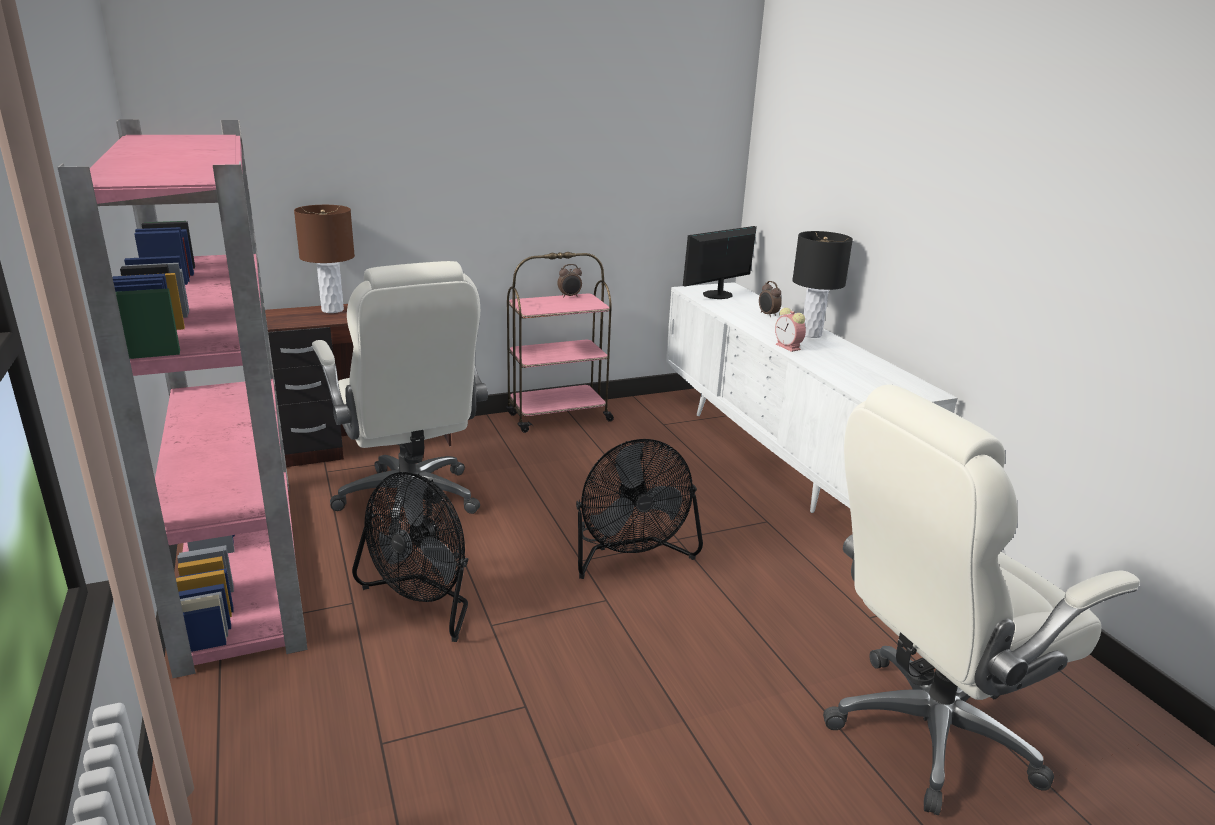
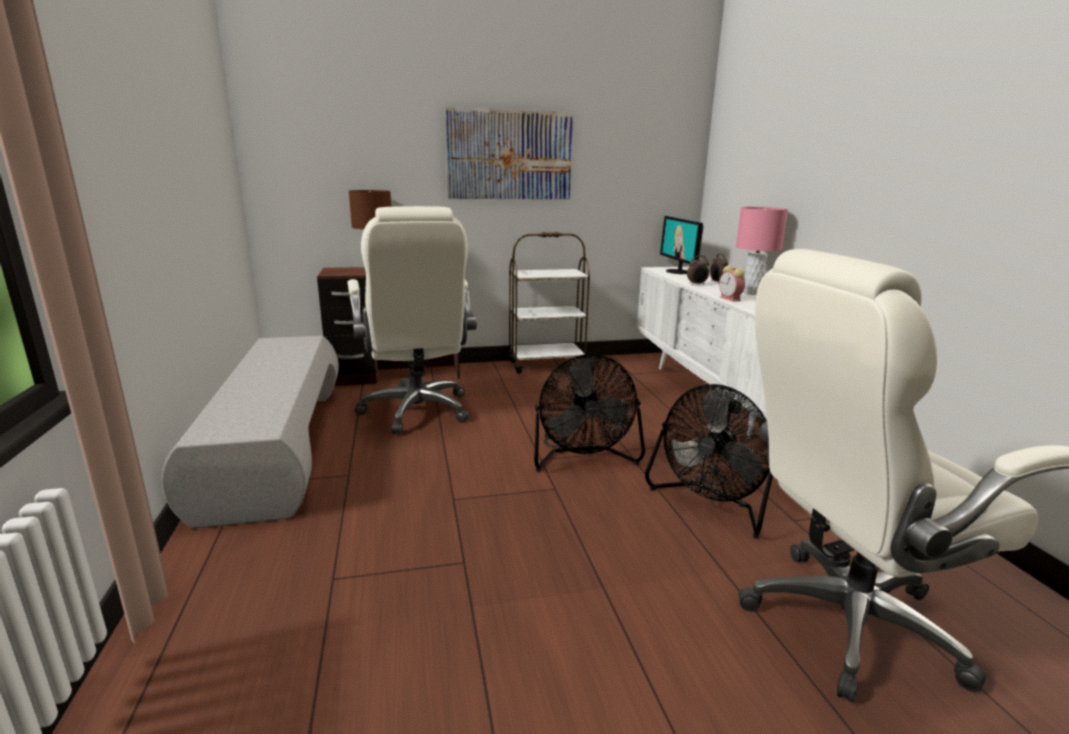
camera: 10 degrees right, 5 degrees down
(241, 563) = (276, 443): pink bookcase -> grey bench
(425, 598) = (406, 476): black fan -> black fan (708, 501)
(504, 153) = (509, 155): none -> picture
(558, 417) = (547, 365): pink cart -> white cart
(569, 296) = (559, 270): alarm clock -> alarm clock (697, 284)
(718, 295) = (678, 272): monitor -> monitor turned 75 degrees counterclockwise
(811, 334) = (752, 293): black table lamp -> pink table lamp

